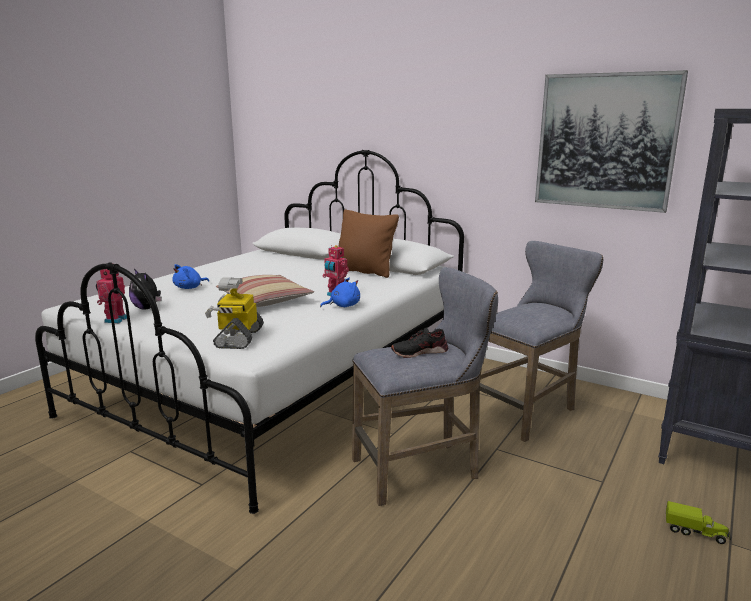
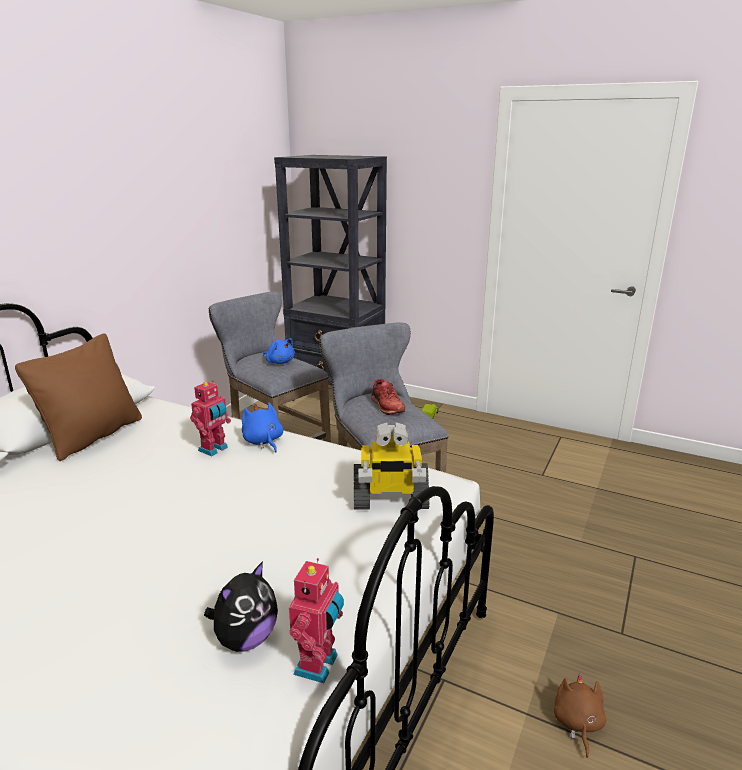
camera: 95 degrees left, 5 degrees up
(114, 320) = (319, 665): toy robot -> toy robot turned 75 degrees counterclockwise
(120, 546) = (577, 723): none -> brown plush toy
(189, 288) = (106, 615): blue plush toy -> blue plush toy (279, 362)
(264, 300) = (224, 504): pillow -> none
(419, 352) = (386, 406): black shoe -> red shoe
(605, 141) = (189, 193): picture -> none

